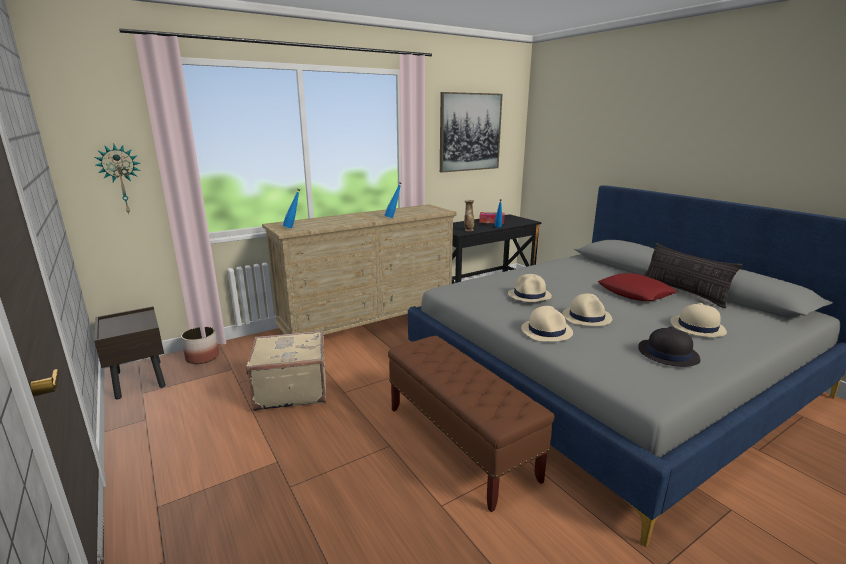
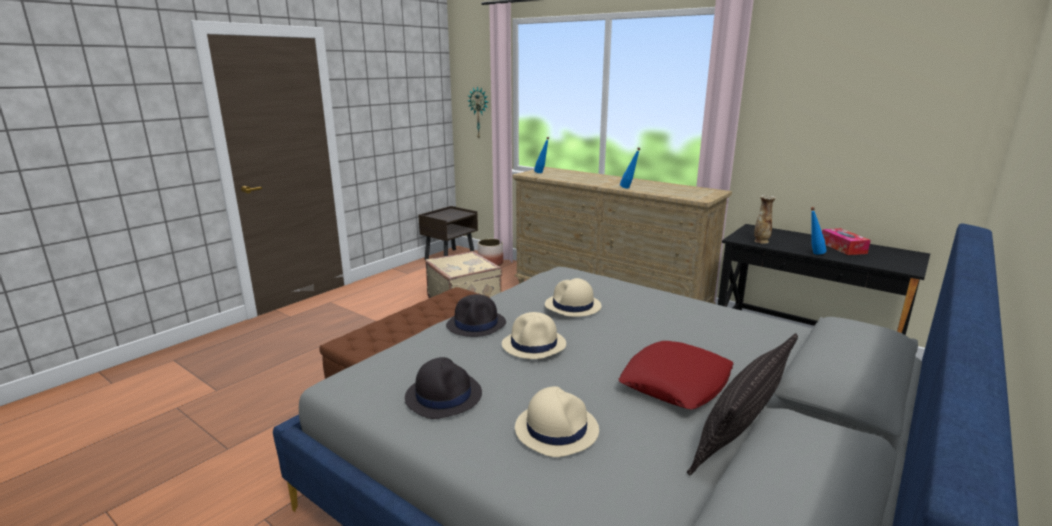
camera: 70 degrees right, 0 degrees up
(470, 132) = (852, 95): picture -> none
(546, 331) = (476, 324): beige hat -> black hat

